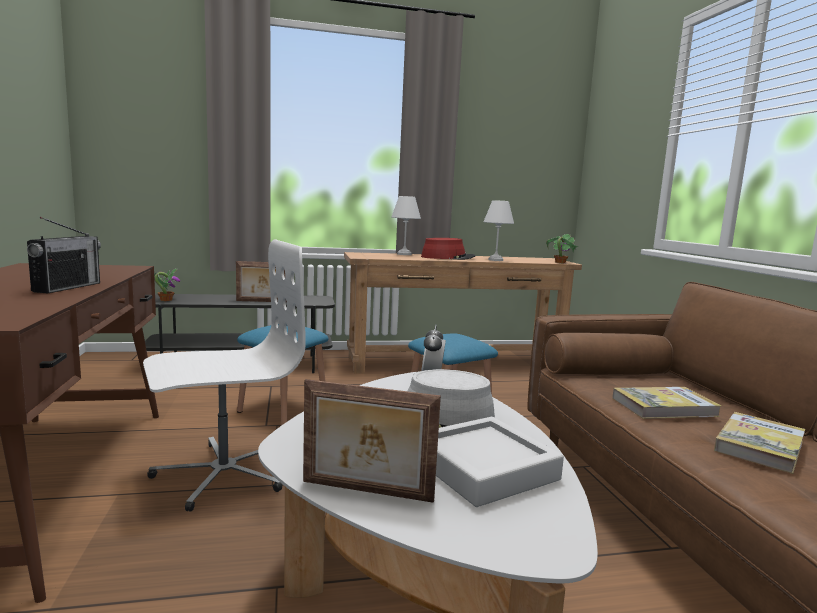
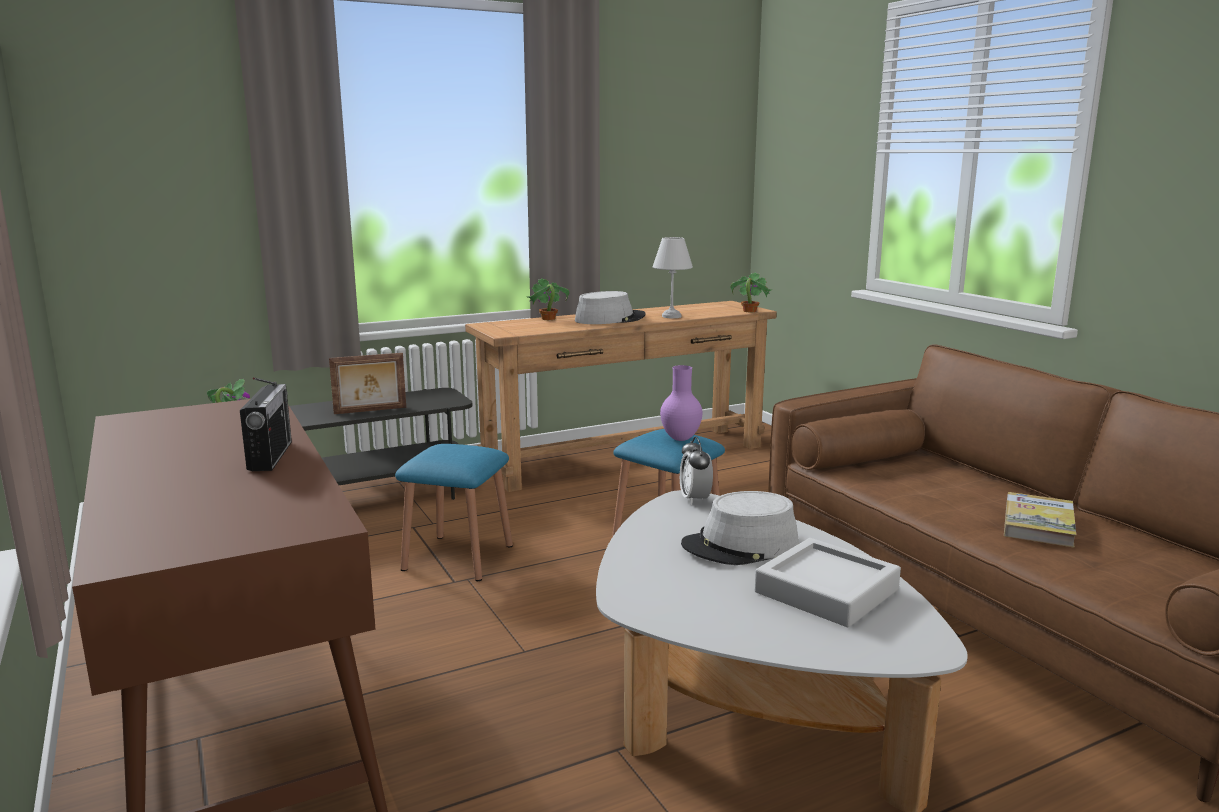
camera: 15 degrees left, 5 degrees up
(222, 473) = (455, 649): white office chair -> none
(366, 492) = (746, 633): picture frame -> none
(404, 254) = (548, 319): white table lamp -> potted plant
(448, 257) = (610, 319): red hat -> grey hat
(460, 339) = (680, 438): none -> purple vase
(664, 407) = (938, 495): book -> none

